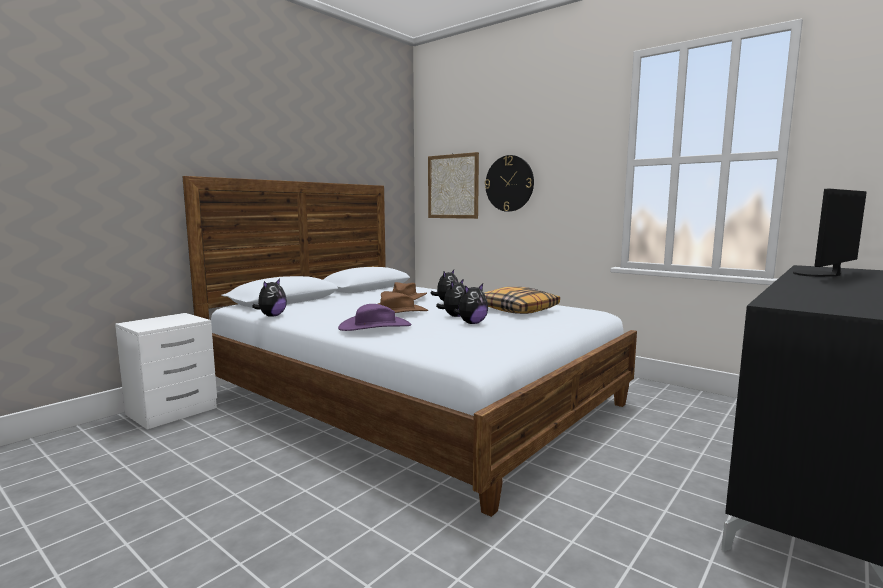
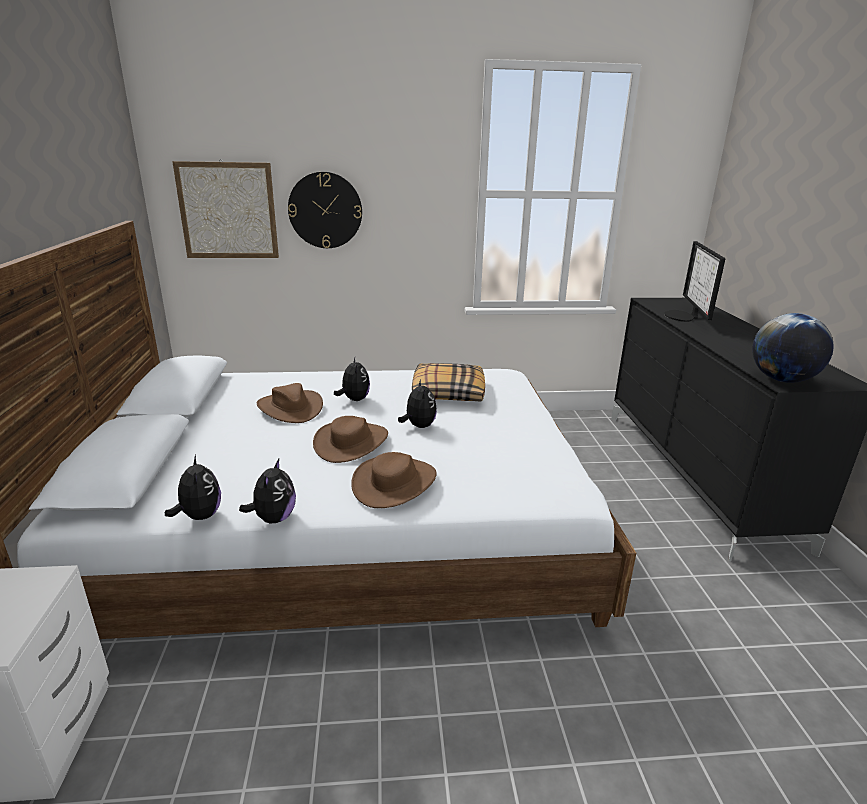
camera: 45 degrees left, 15 degrees up
(375, 327) = (395, 483): purple hat -> brown hat
(471, 323) = (460, 433): plush toy -> plush toy (273, 518)
(789, 303) = (782, 380): none -> globe

